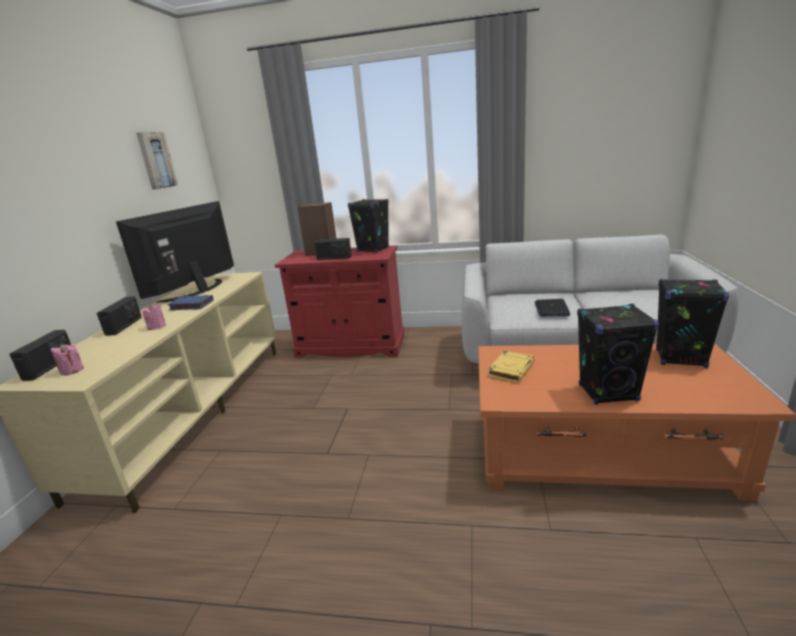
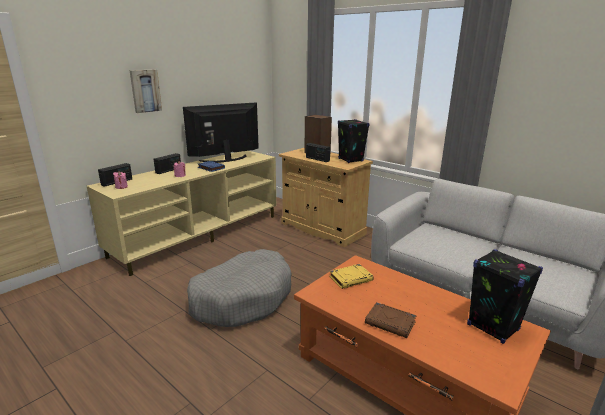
camera: 30 degrees right, 0 degrees up
(156, 160) = (225, 70): picture -> picture (145, 91)
(345, 460) = (242, 298): none -> grey dog bed
(351, 346) = (322, 228): red cabinet -> beige cabinet
(551, 309) = (452, 249): laptop -> none
(608, 393) = (390, 323): black speaker -> brown book

